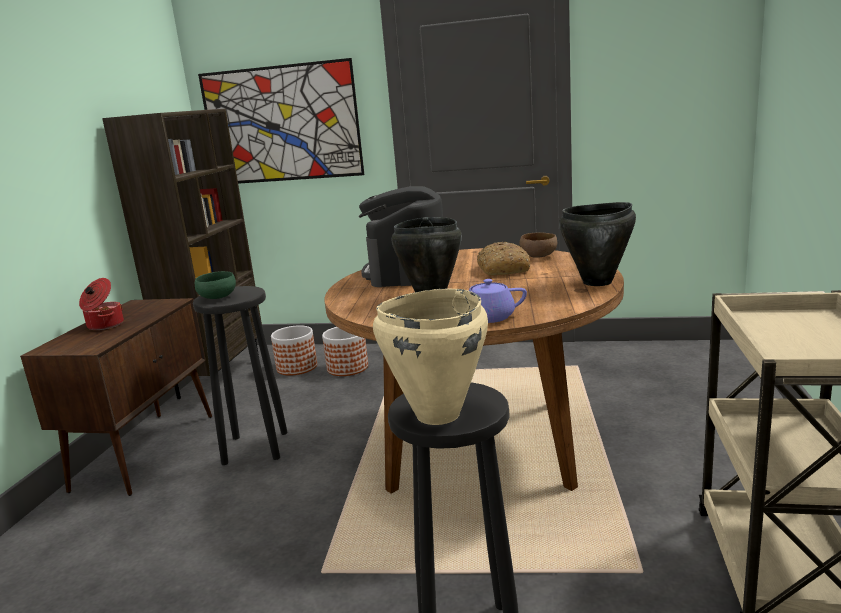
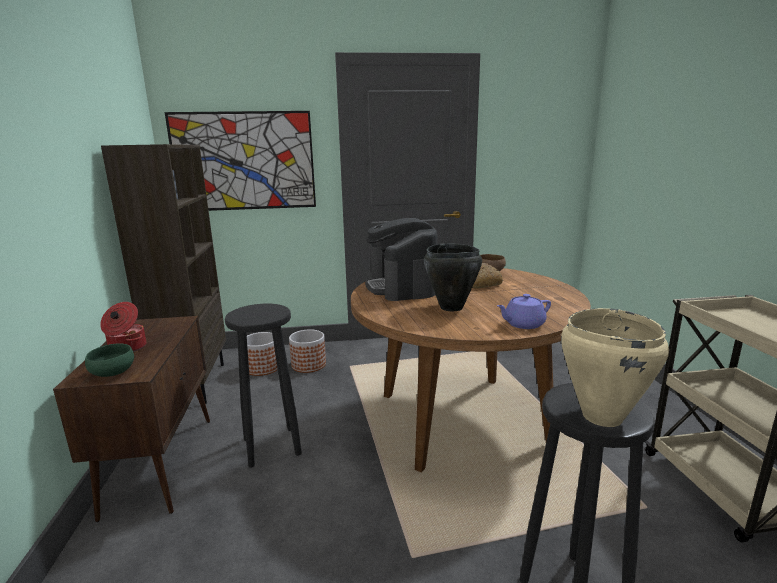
camera: 20 degrees left, 0 degrees up
(218, 298) = (250, 316): green bowl -> green bowl (113, 373)
(598, 282) = (563, 292): black cooking pot -> none

